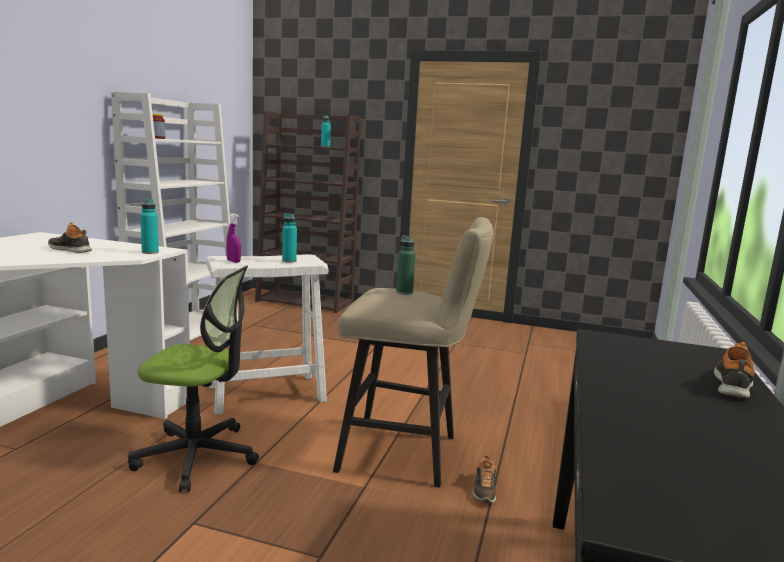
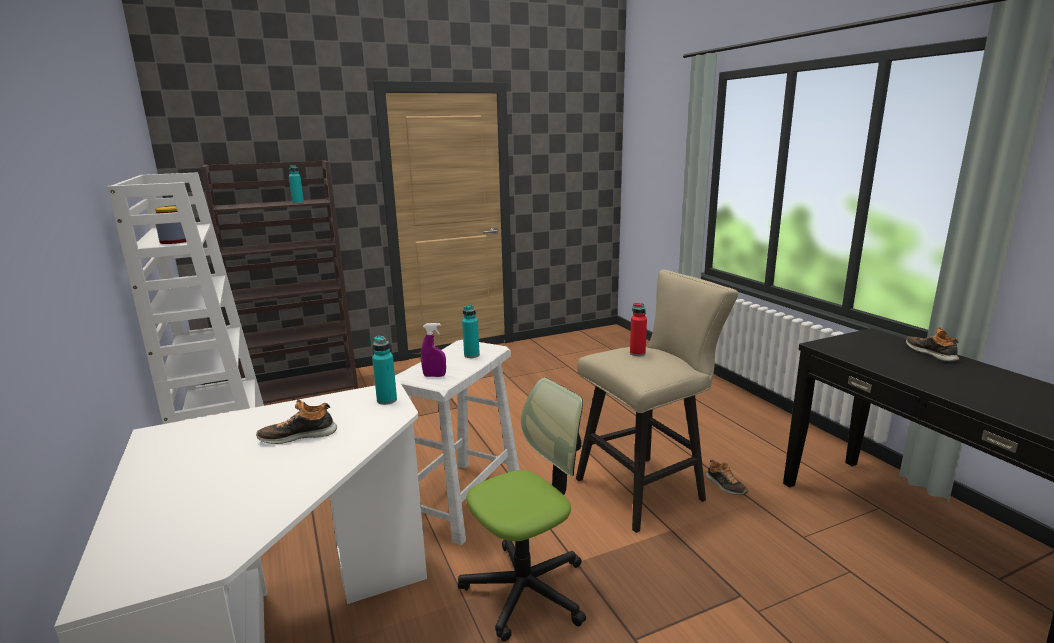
camera: 40 degrees left, 5 degrees up
(404, 292) = (637, 353): green bottle -> red bottle

